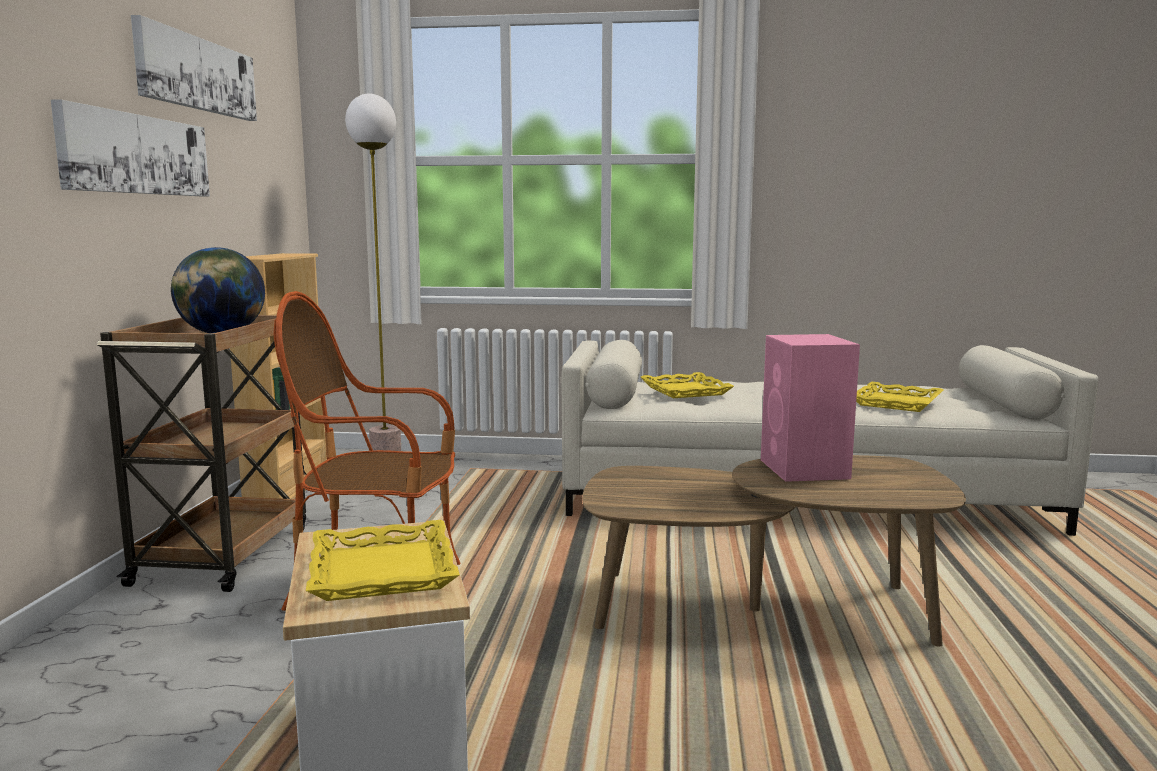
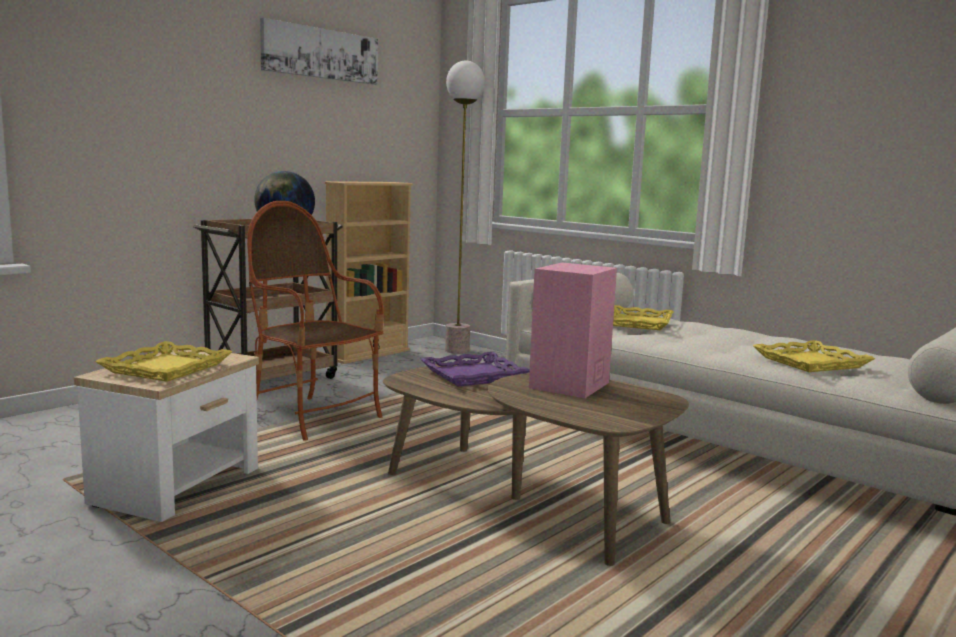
camera: 35 degrees right, 0 degrees up
(136, 154) = (254, 108): picture -> none
(658, 482) = (473, 375): none -> purple tray

